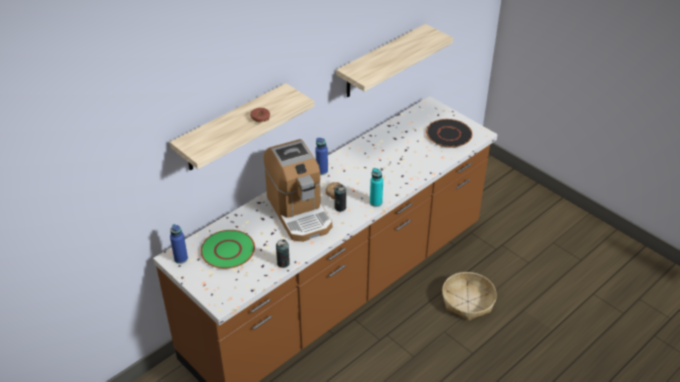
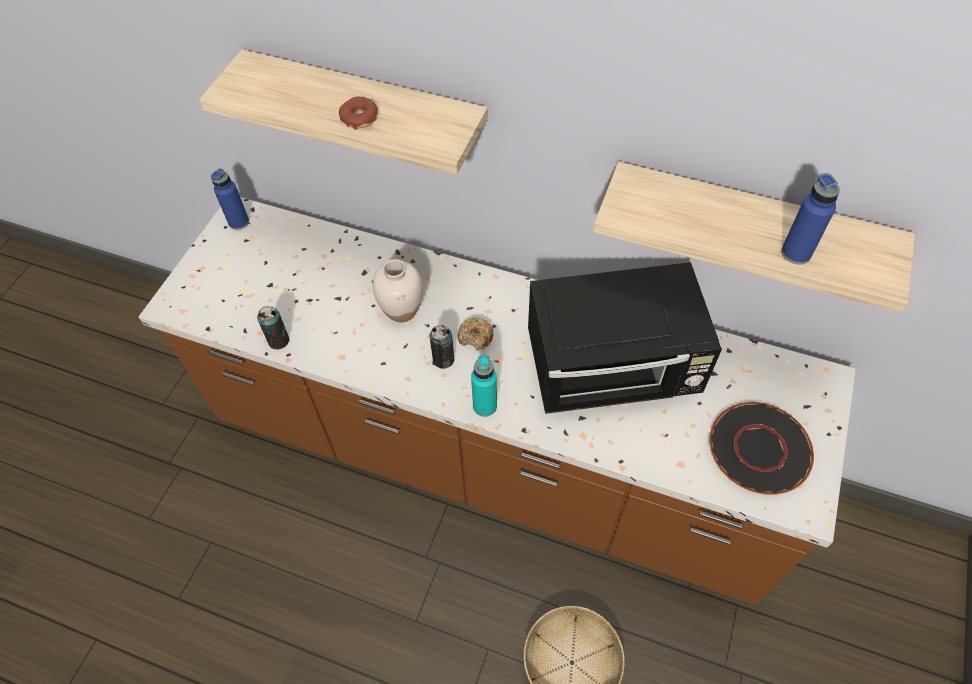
camera: 65 degrees right, 15 degrees up
(227, 250) = (277, 263): green plate -> none
(299, 212) = (402, 310): coffee machine -> white vase
(322, 171) = (519, 296): blue bottle -> blue bottle (796, 253)
(384, 157) = (613, 369): none -> black microwave

